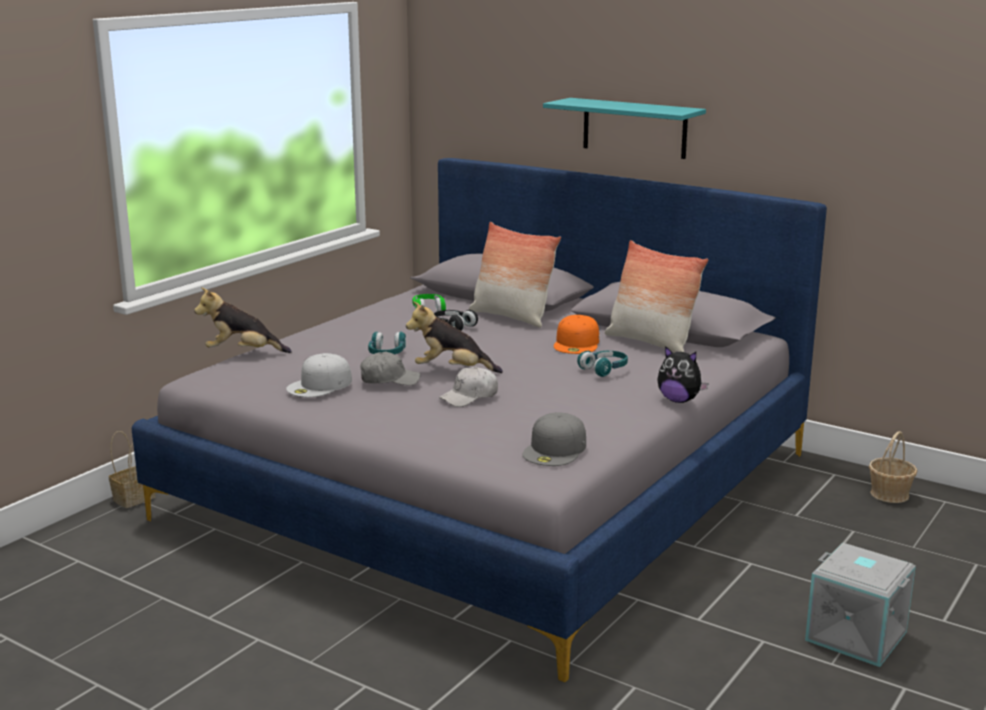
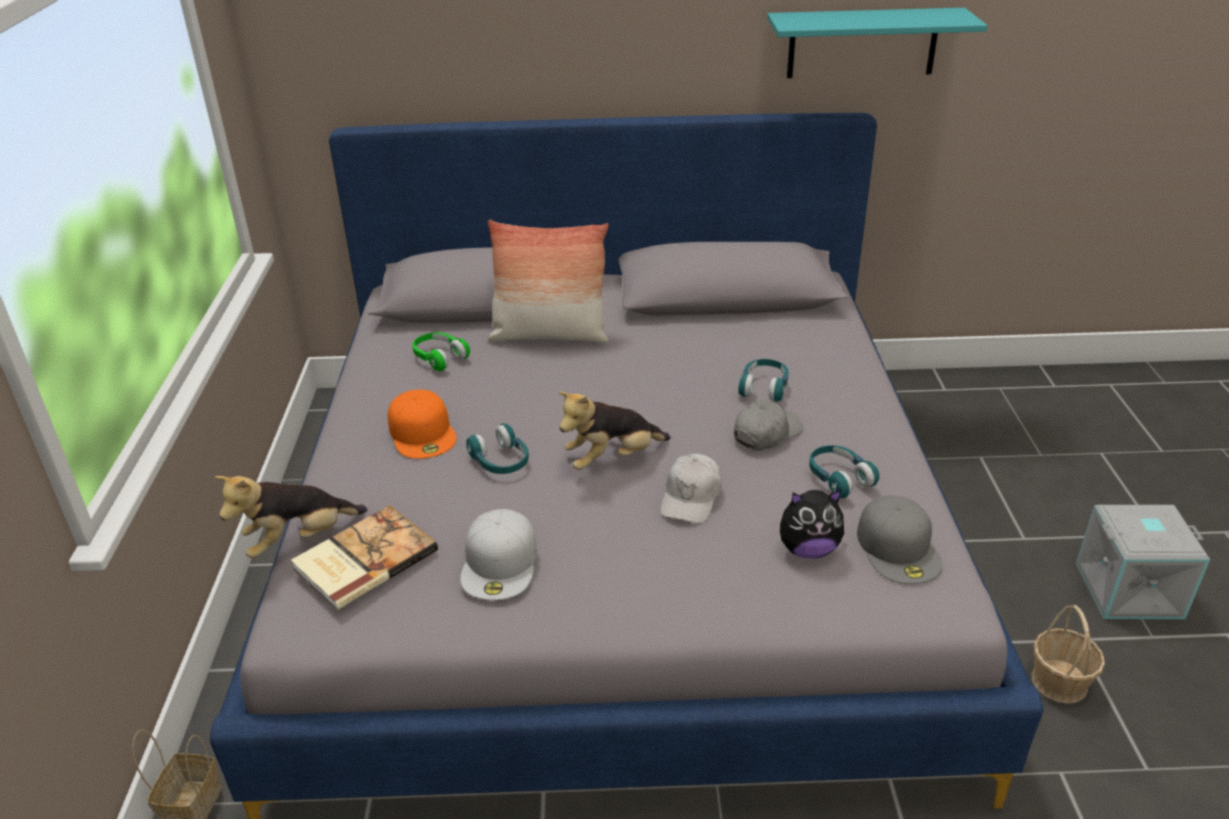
camera: 35 degrees left, 15 degrees up
(257, 364) = (363, 559): none -> book
(389, 380) = (568, 511): grey cap -> grey cap (766, 433)
(453, 326) = (509, 377): black headphones -> none
(575, 415) = (839, 479): none -> turquoise headphones
(577, 343) = (678, 355): orange cap -> orange cap (423, 433)
(634, 128) = (613, 52): turquoise shelf -> turquoise shelf (862, 43)
(650, 343) = (744, 325): pillow -> none
(679, 400) = (887, 405): plush toy -> plush toy (808, 549)
(890, 494) = (955, 398): basket -> basket (1059, 682)

